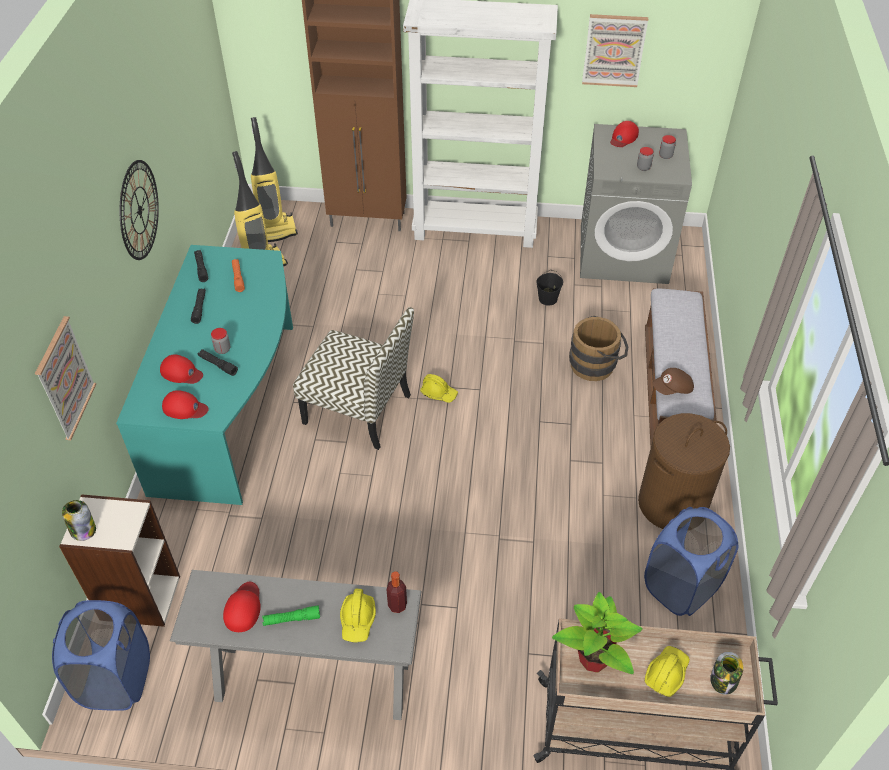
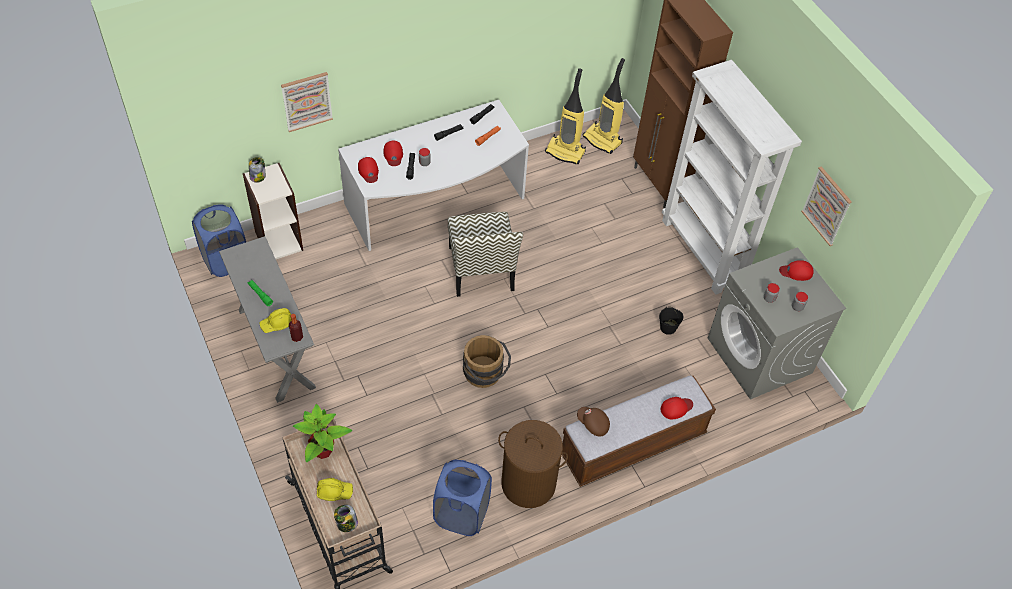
camera: 55 degrees right, 5 degrees up
(139, 210) = (449, 54): wall clock -> none
(232, 406) = (436, 205): turquoise desk -> white desk
(243, 608) = (254, 270): red cap -> red cap (676, 408)
(439, 393) = (527, 305): yellow hard hat -> none
(596, 364) = (625, 386): brown bucket -> brown bucket (485, 375)

